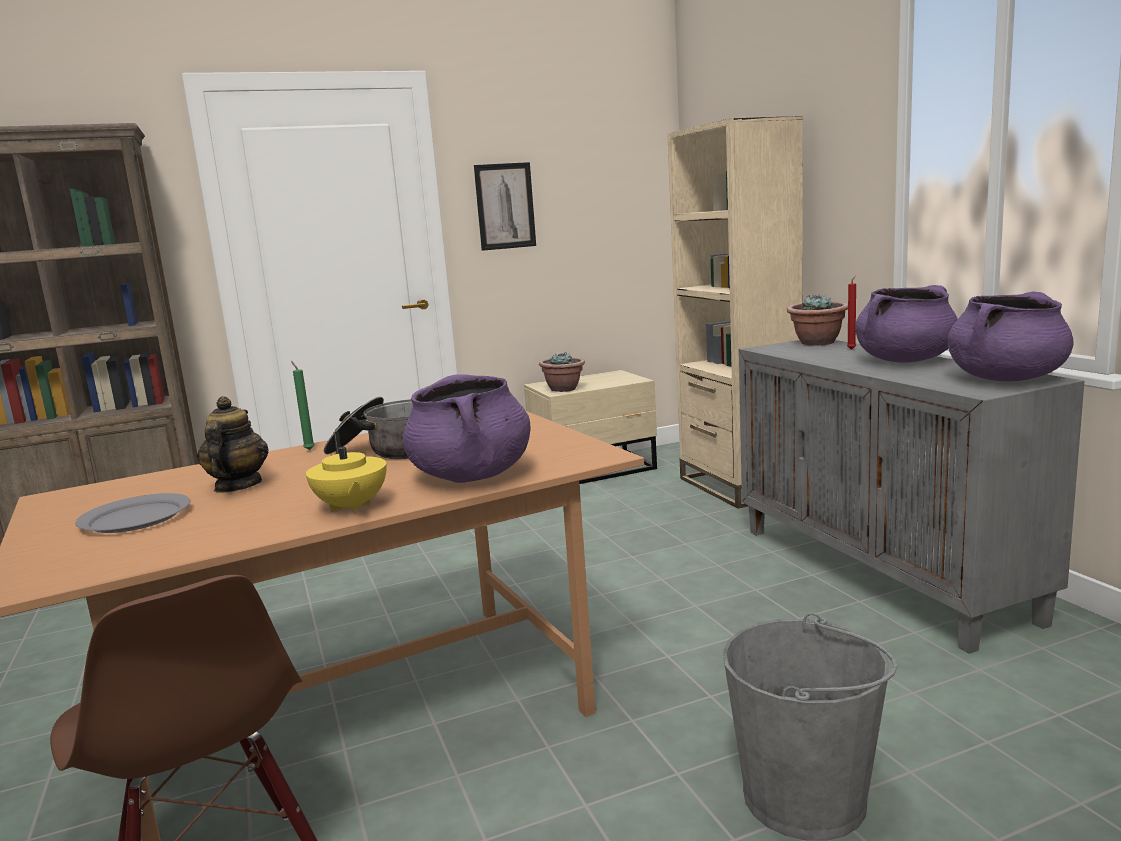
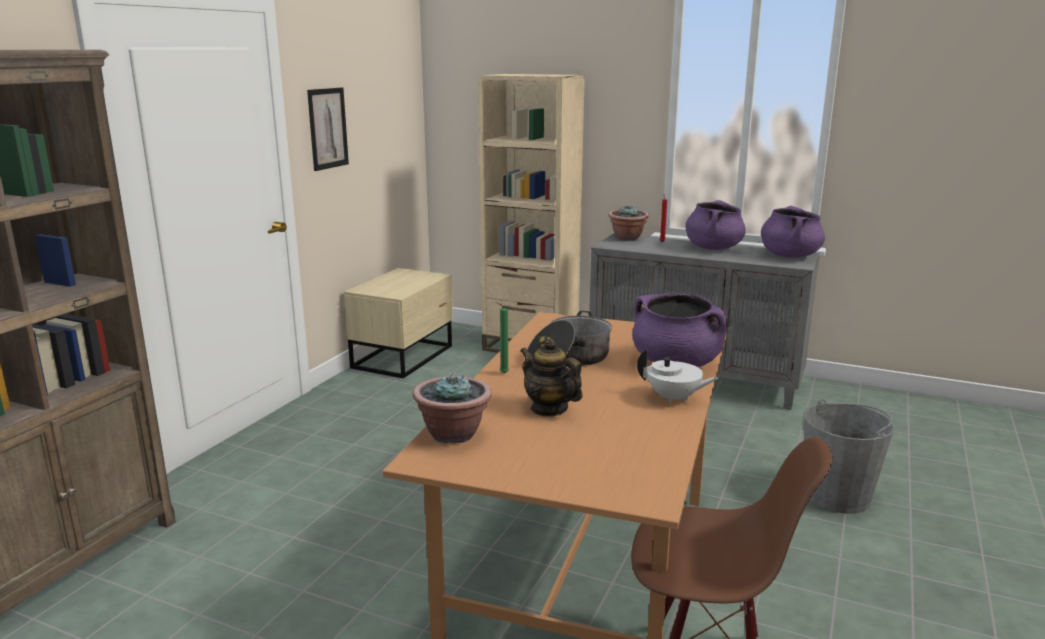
camera: 45 degrees left, 5 degrees up
(136, 517) = (557, 447): grey plate -> none
(351, 507) = (674, 398): yellow teapot -> white teapot
(563, 389) = (396, 291): potted plant -> potted plant (453, 434)

